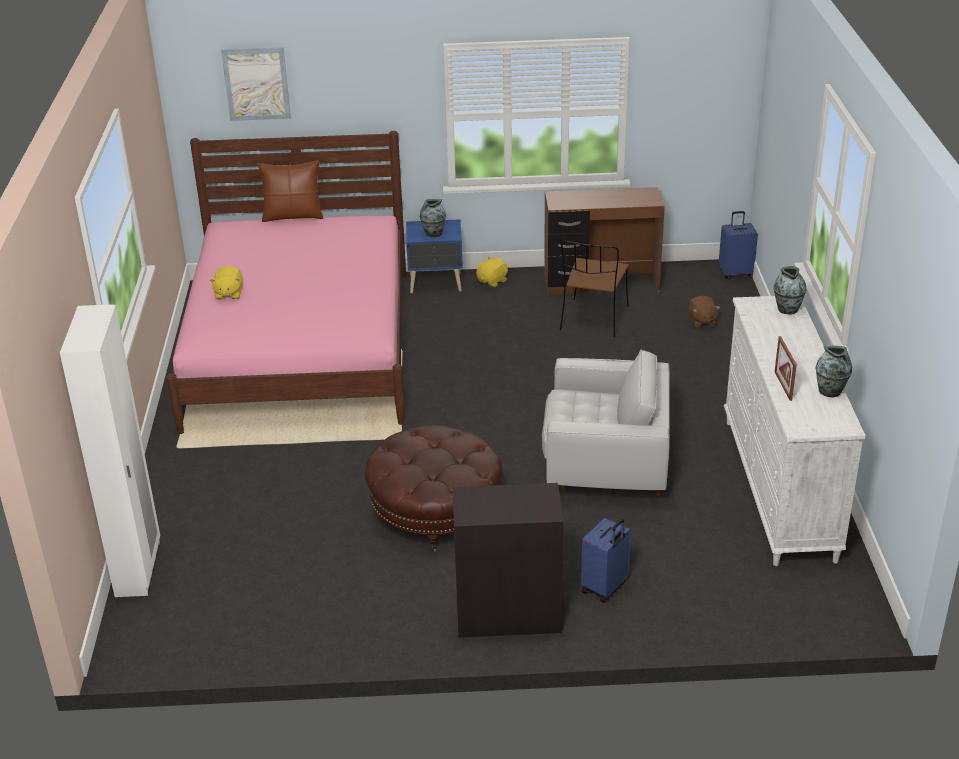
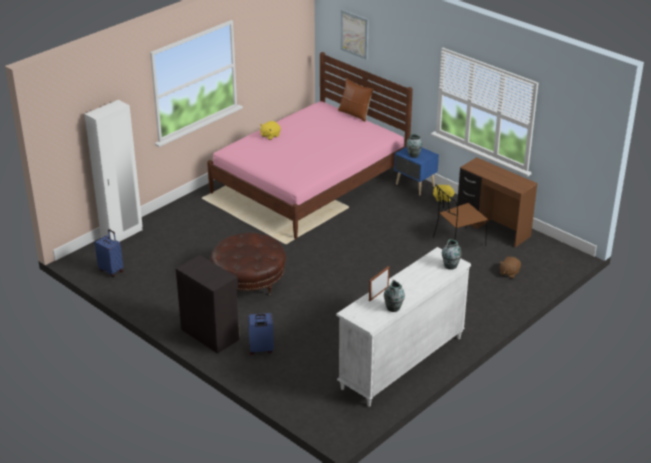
camera: 45 degrees right, 0 degrees up
(605, 466) = (345, 306): white armchair -> none
(735, 273) = (573, 261): blue suitcase -> blue suitcase (111, 270)

